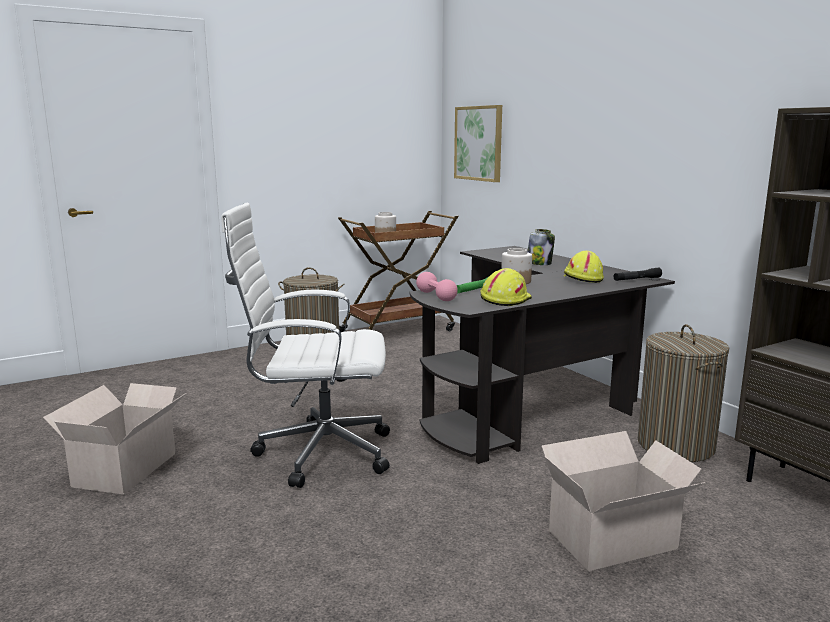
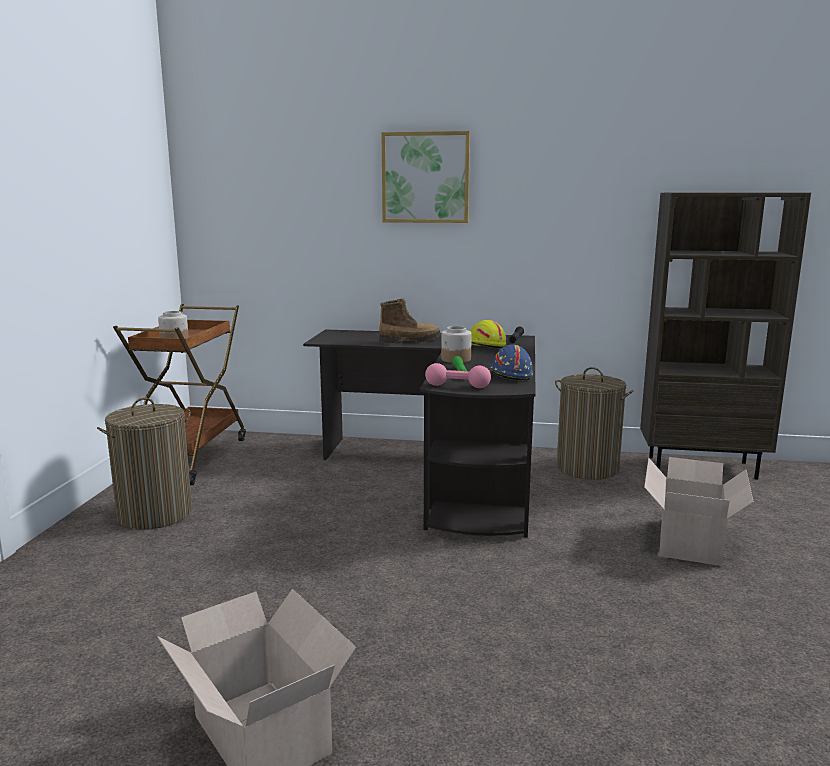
camera: 50 degrees left, 0 degrees up
(317, 453) = (405, 597): white office chair -> none
(479, 143) = (250, 220): picture -> picture (425, 177)
(504, 300) = (509, 375): yellow hard hat -> blue hard hat
(539, 263) = (409, 341): jar -> boot

